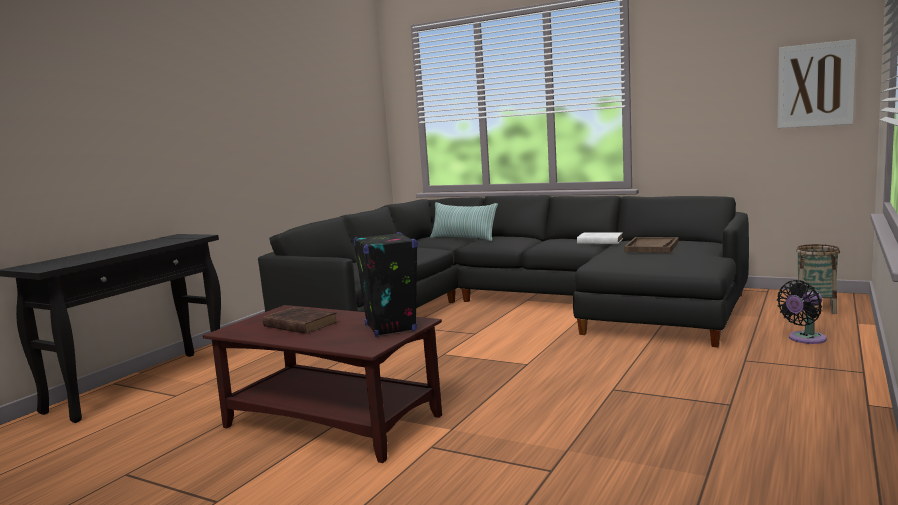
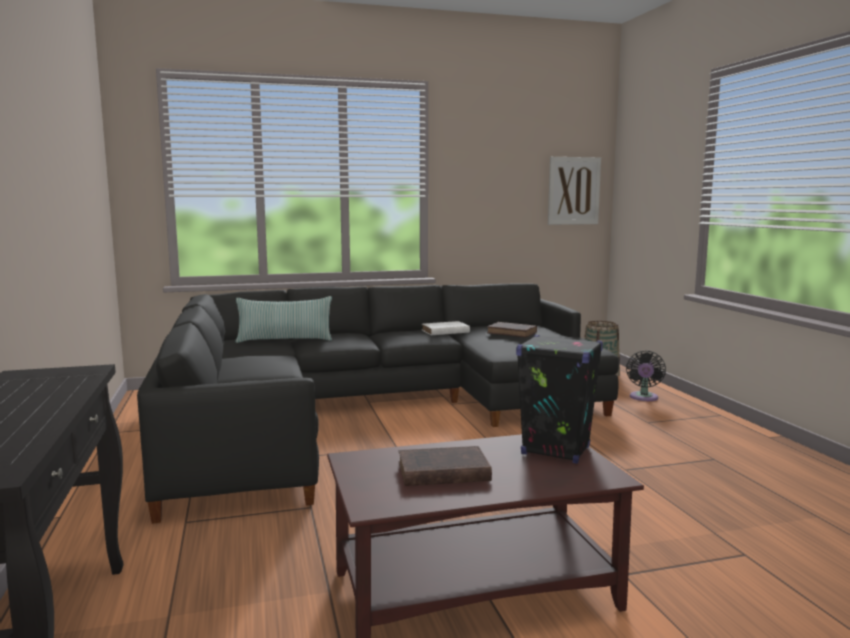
camera: 45 degrees left, 0 degrees up
(652, 247) = (513, 333): brown tray -> brown book

